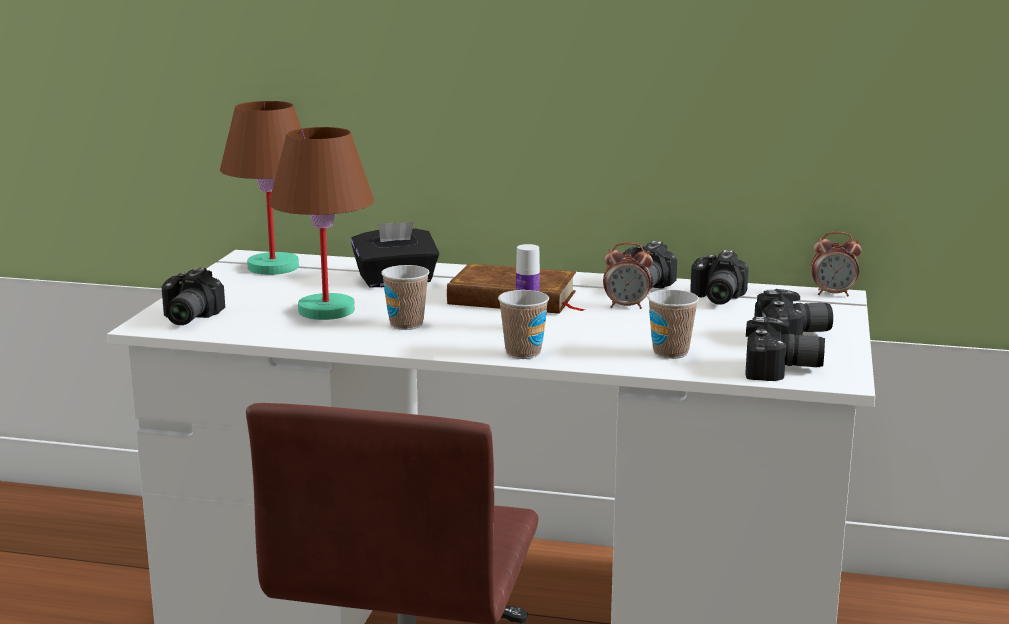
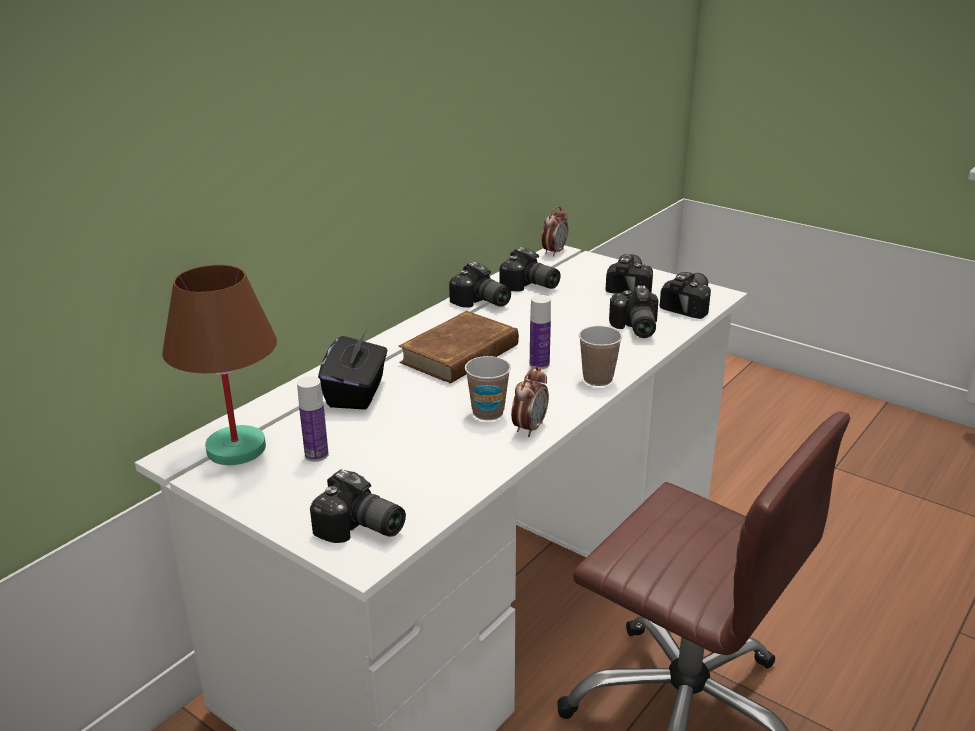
camera: 65 degrees left, 10 degrees up
(283, 288) = (316, 455): none -> bottle
(326, 310) = (411, 443): brown table lamp -> none
(626, 306) = (521, 318): alarm clock -> alarm clock (529, 428)
(670, 353) = (634, 328): cup -> camera

